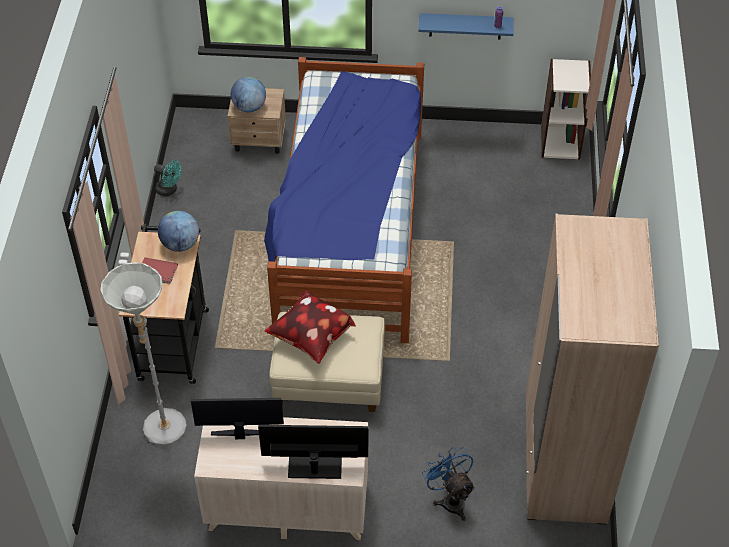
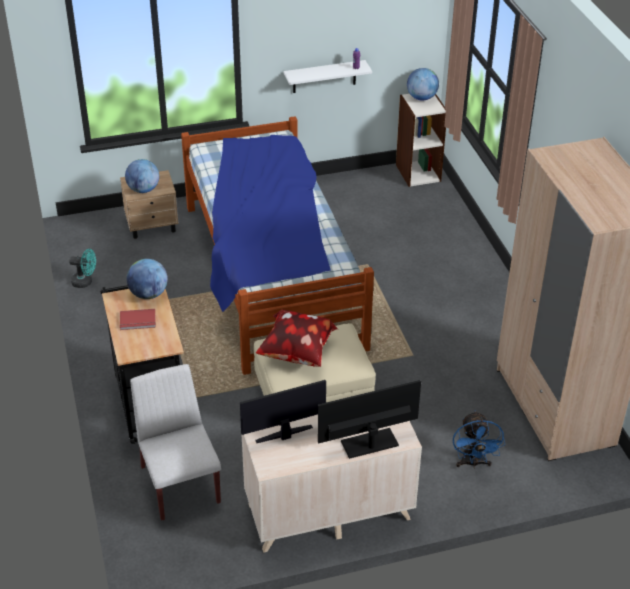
camera: 20 degrees left, 10 degrees down
(164, 435) = (179, 483): grey floor lamp -> white chair
(450, 499) = (473, 463): blue fan -> blue fan turned 135 degrees counterclockwise
(465, 26) = (324, 76): blue shelf -> white shelf
(572, 68) = (421, 98): none -> globe

